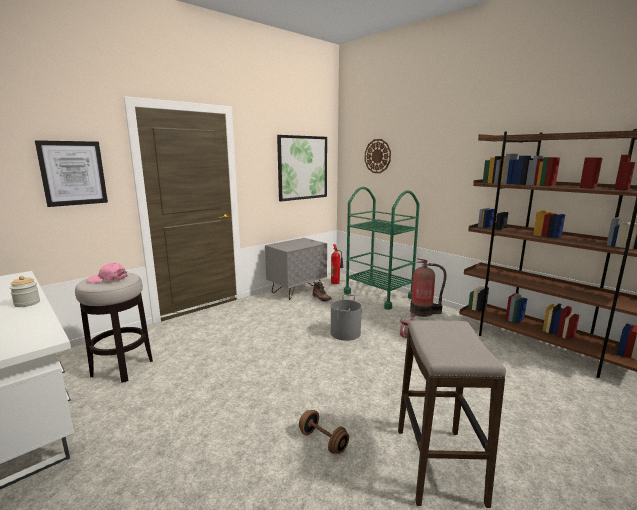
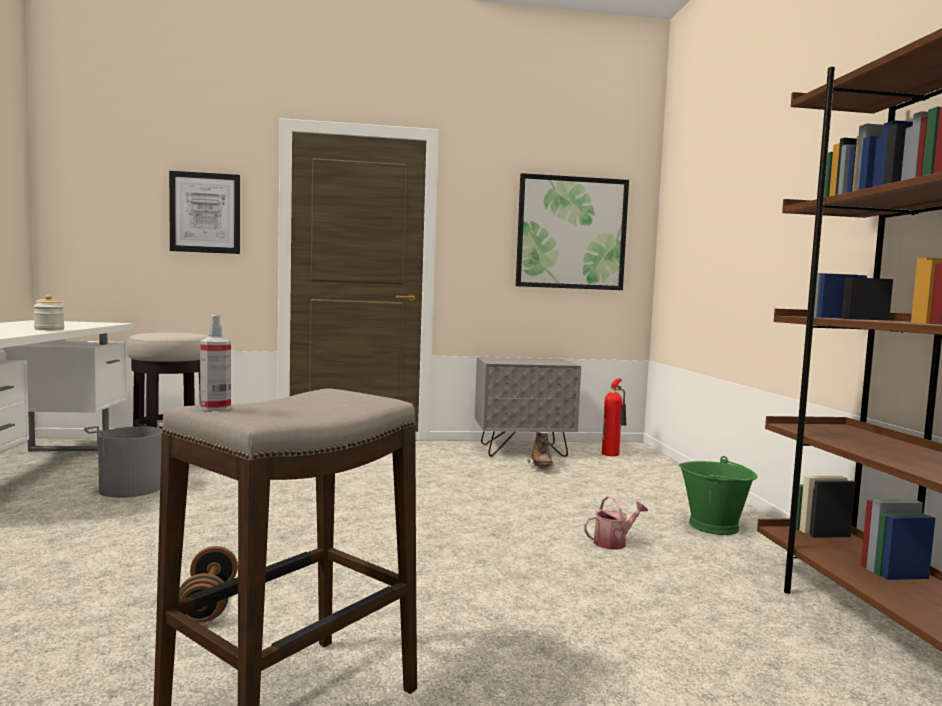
camera: 35 degrees right, 10 degrees down
(108, 278) = (169, 332): pink cap -> none
(346, 333) = (499, 511): grey bucket -> grey bucket (132, 488)
(377, 156) = (704, 203): wall clock -> none
(379, 295) = (662, 485): green cart -> none
(423, 312) = (714, 526): fire extinguisher -> green bucket
(454, 358) = (215, 408): none -> spray bottle

